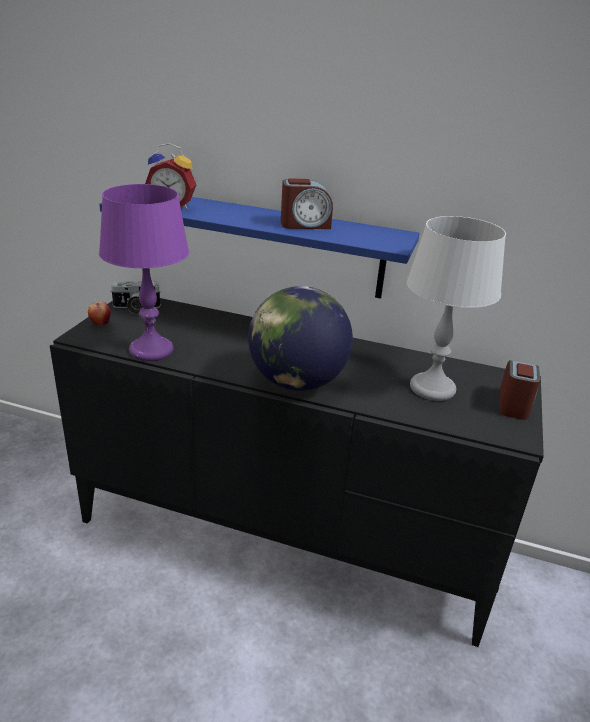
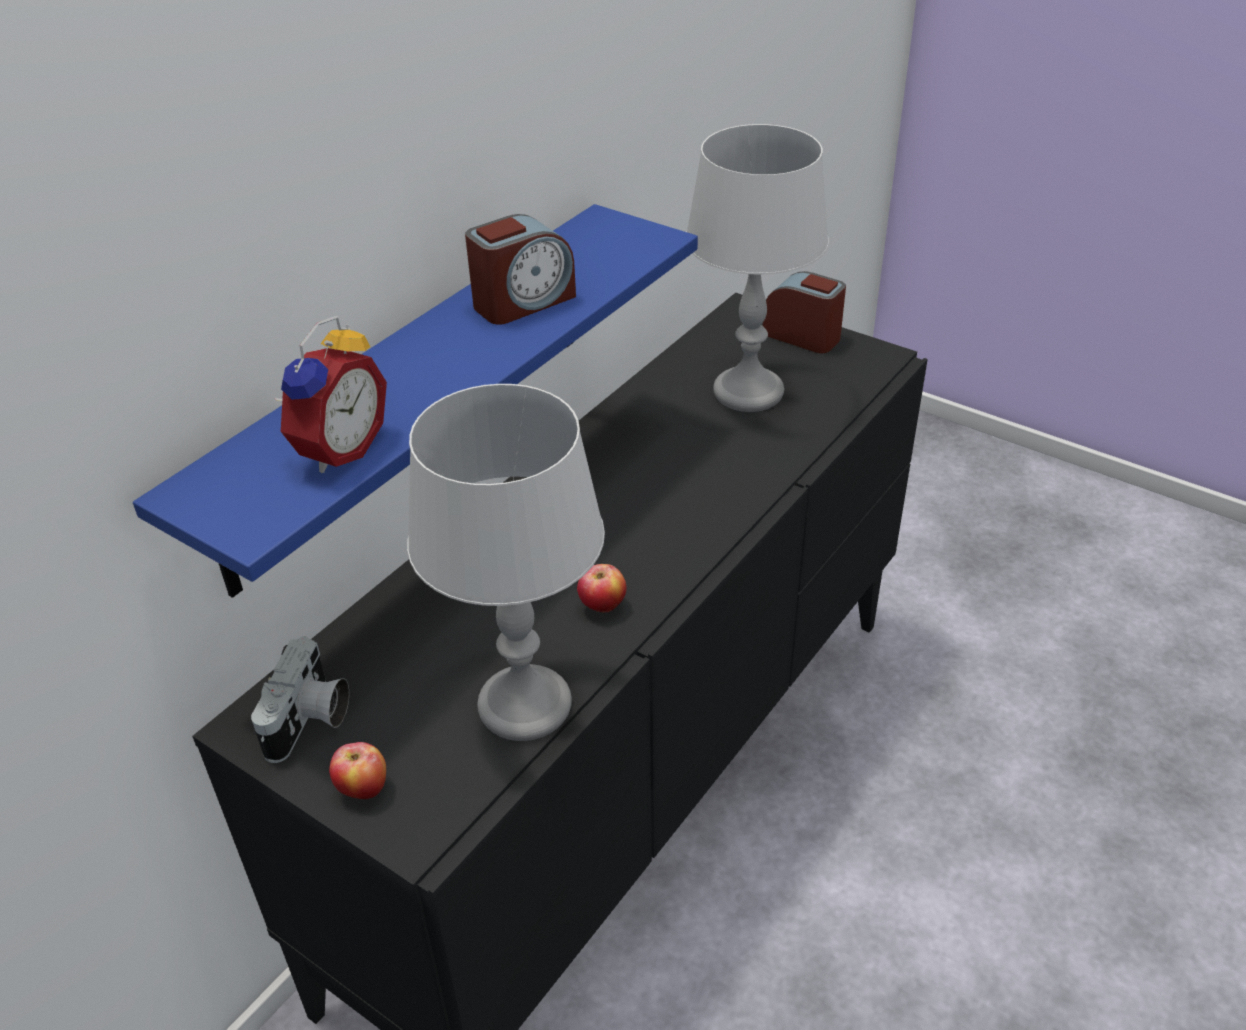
camera: 70 degrees left, 10 degrees up
(152, 350) = (524, 704): purple table lamp -> grey table lamp
(220, 362) = (602, 607): none -> apple
(297, 382) = (699, 524): globe -> none
(305, 224) = (523, 302): alarm clock -> alarm clock turned 45 degrees clockwise

